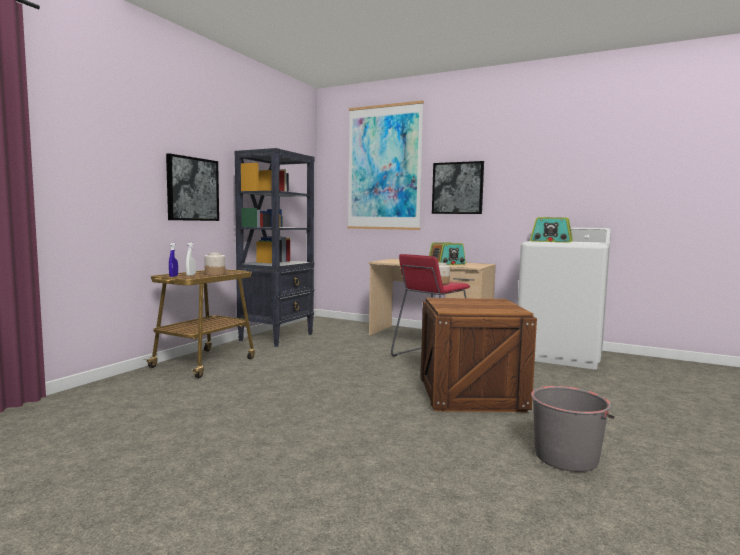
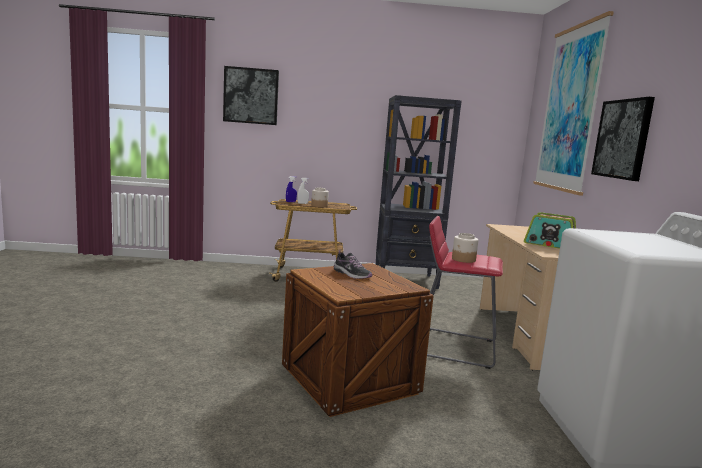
camera: 60 degrees right, 5 degrees up
(192, 189) = (338, 134): picture -> picture (251, 96)
(461, 304) = (351, 274): none -> shoe
(551, 241) = (626, 237): radio -> none
(566, 457) = (215, 446): grey bucket -> none

